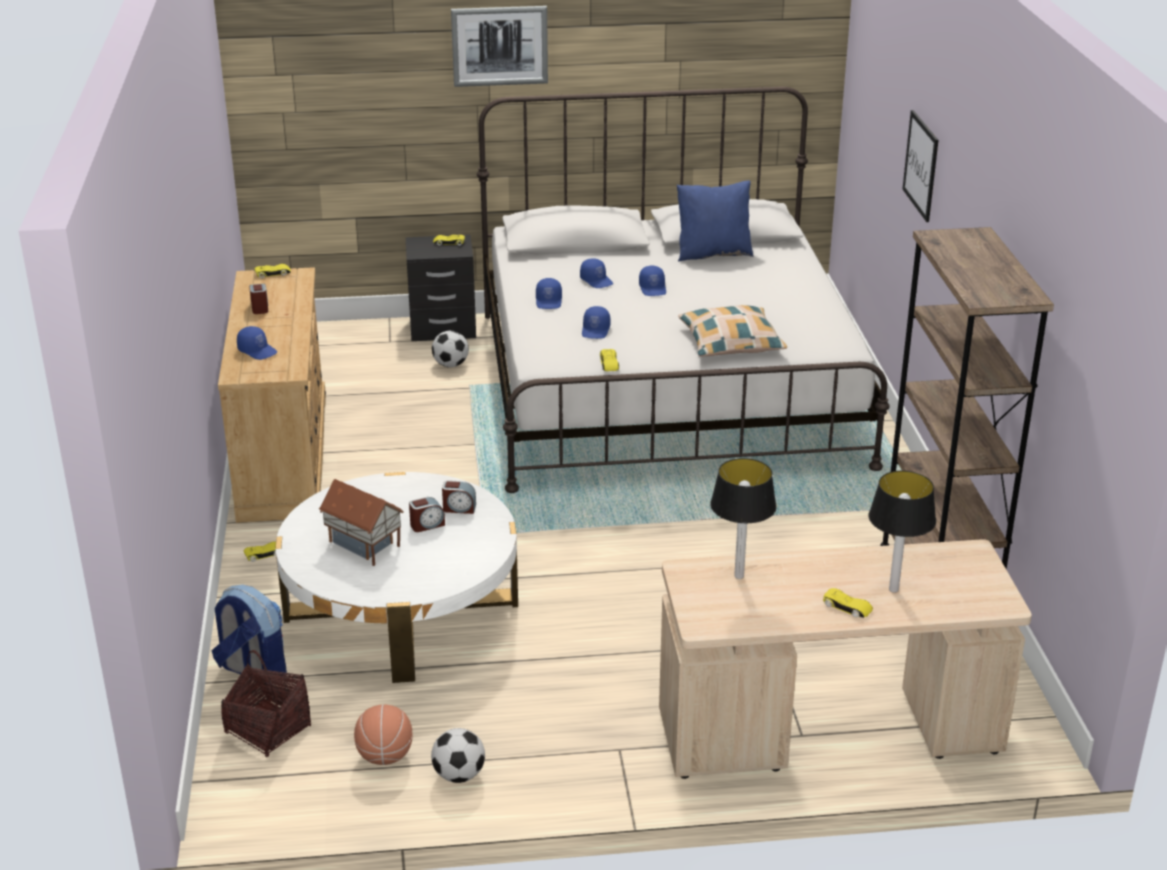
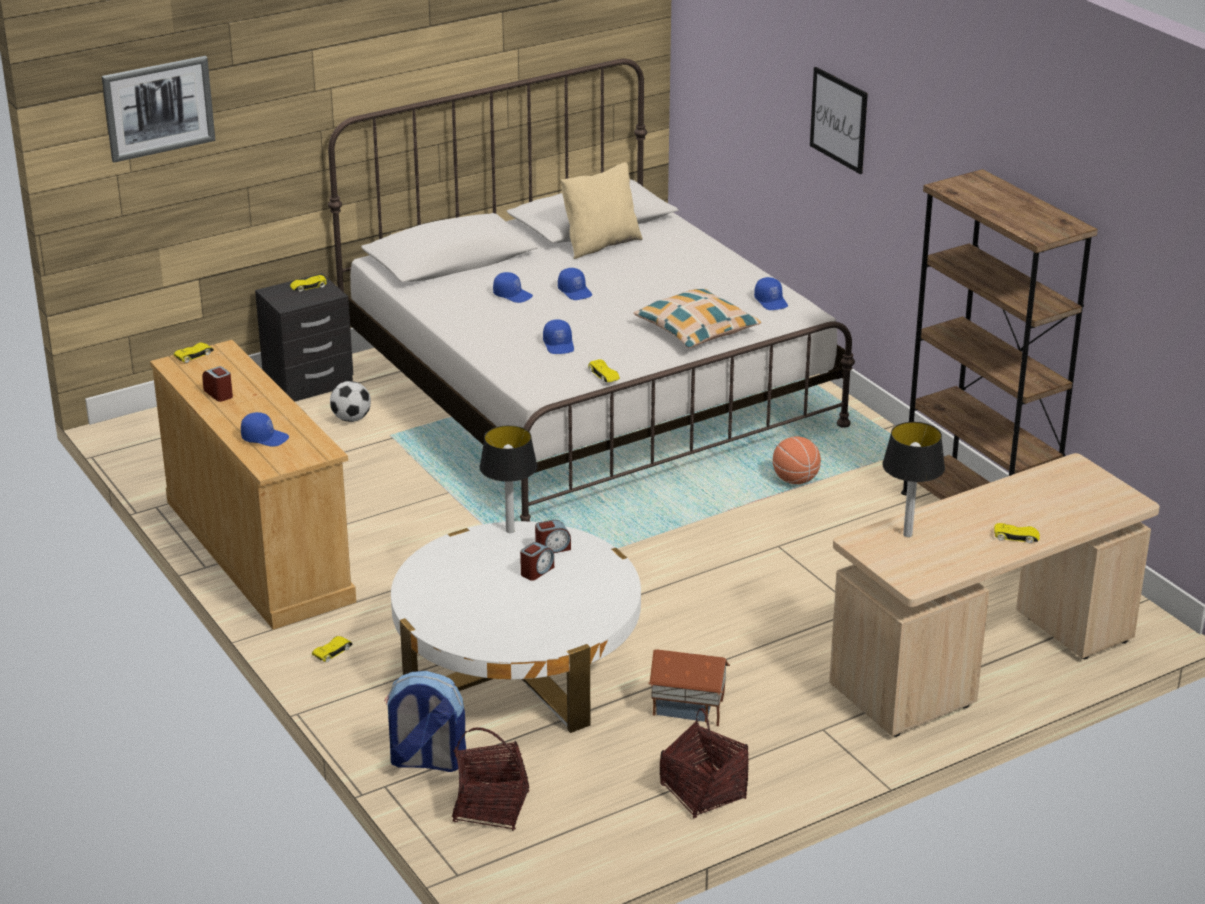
camera: 25 degrees left, 0 degrees up
(363, 545) = (494, 606): toy house -> toy house (688, 709)
(385, 756) = (621, 797): basketball -> basketball (795, 480)
(459, 775) = (703, 792): football -> basket
(499, 45) = (342, 62): picture -> picture (158, 108)
(549, 301) = (486, 326): blue cap -> blue cap (771, 302)
(713, 253) = (600, 244): blue pillow -> beige pillow
(893, 589) = (1039, 513): table lamp -> table lamp (509, 531)

